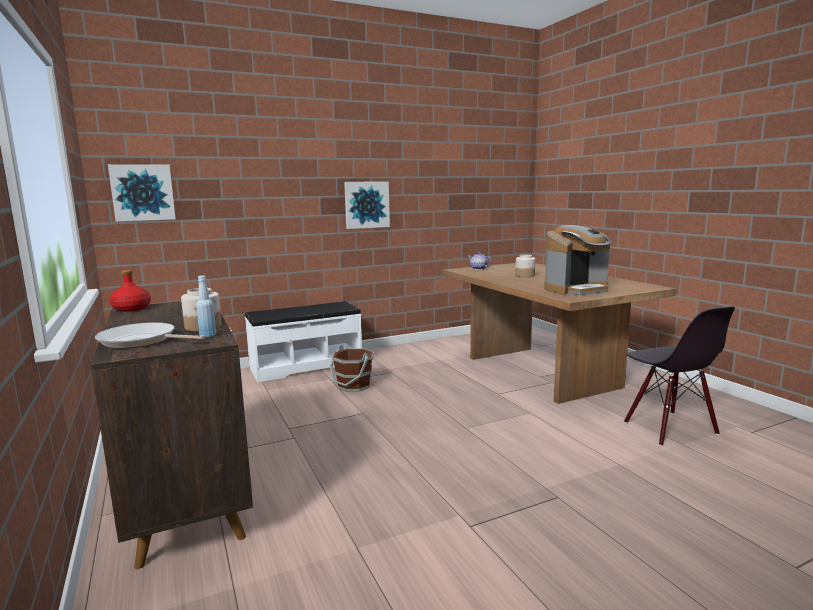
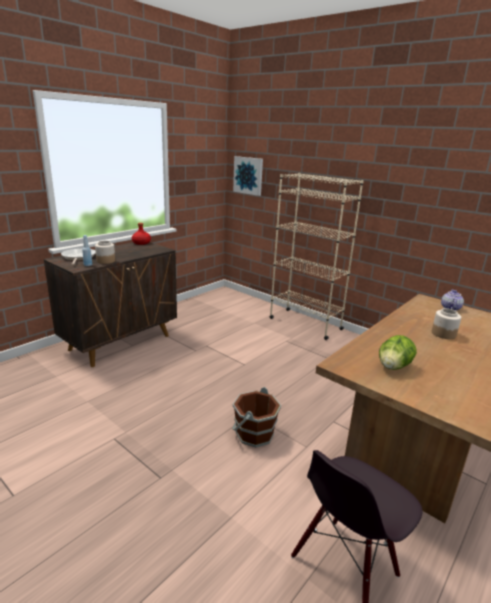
camera: 65 degrees right, 10 degrees up
(306, 366) = (305, 323): white bench -> beige bookcase
(353, 385) = (287, 349): brown bucket -> brown bucket (254, 434)
(366, 204) = (393, 210): picture -> none
(576, 289) = (393, 367): coffee machine -> lettuce

